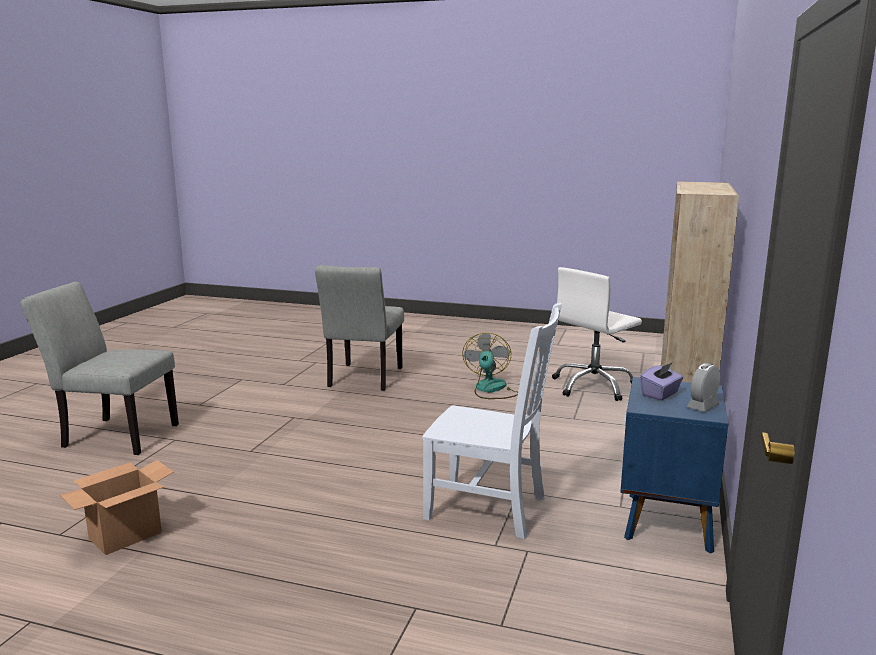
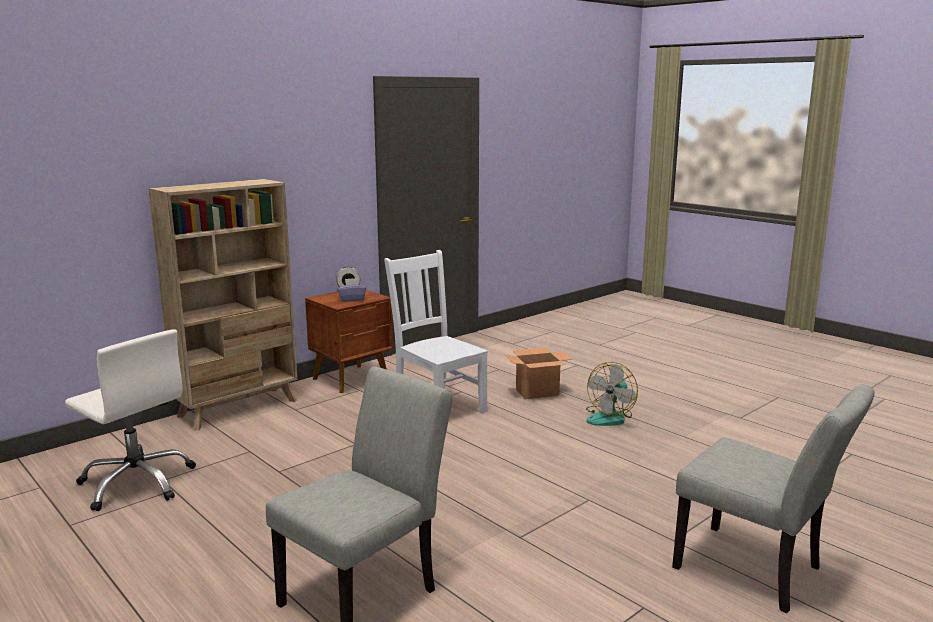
camera: 150 degrees left, 0 degrees up
(125, 536) = (700, 448): cardboard box -> cardboard box (537, 392)
(491, 390) = (246, 512): fan -> fan (610, 417)
(593, 386) = (137, 482): white office chair -> white office chair turned 45 degrees clockwise
(666, 522) = (352, 379): blue nightstand -> brown nightstand

